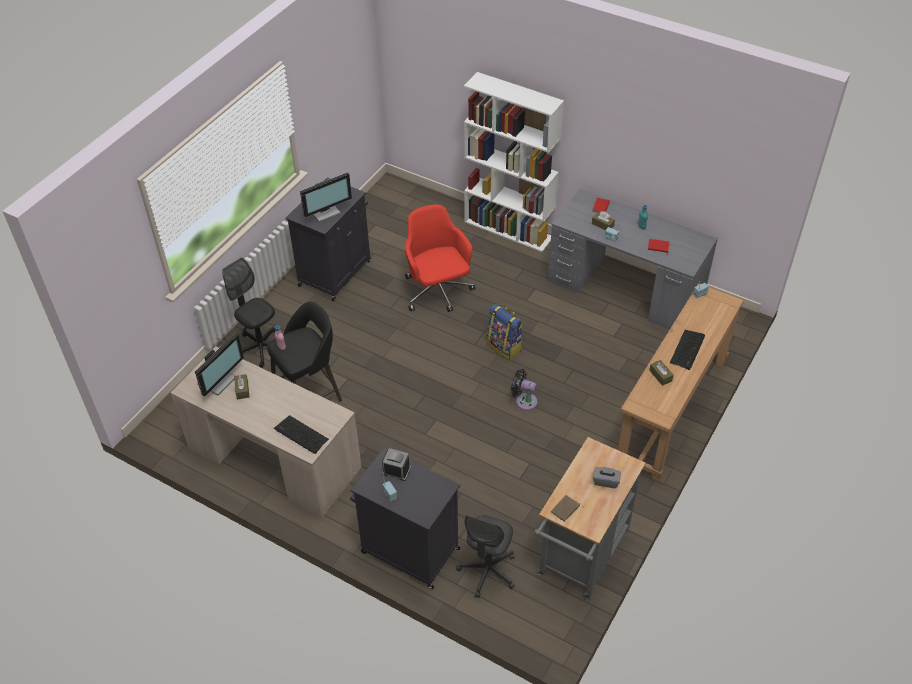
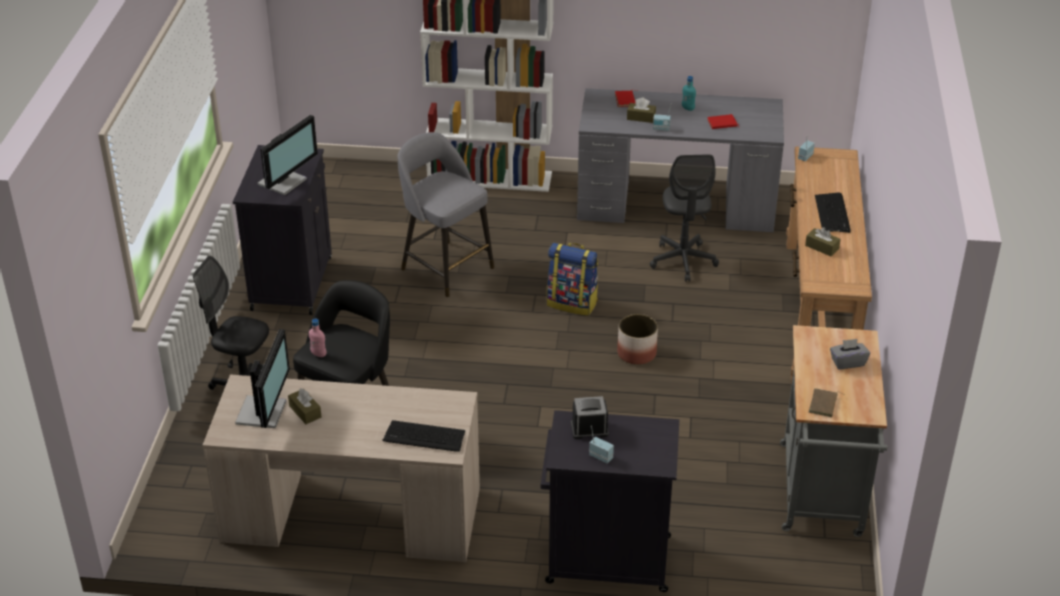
camera: 25 degrees left, 10 degrees down
(438, 291) = (445, 267): red office chair -> grey stool
(488, 571) = (721, 549): grey office chair -> grey office chair (683, 261)
(524, 401) = (637, 353): black fan -> planter

